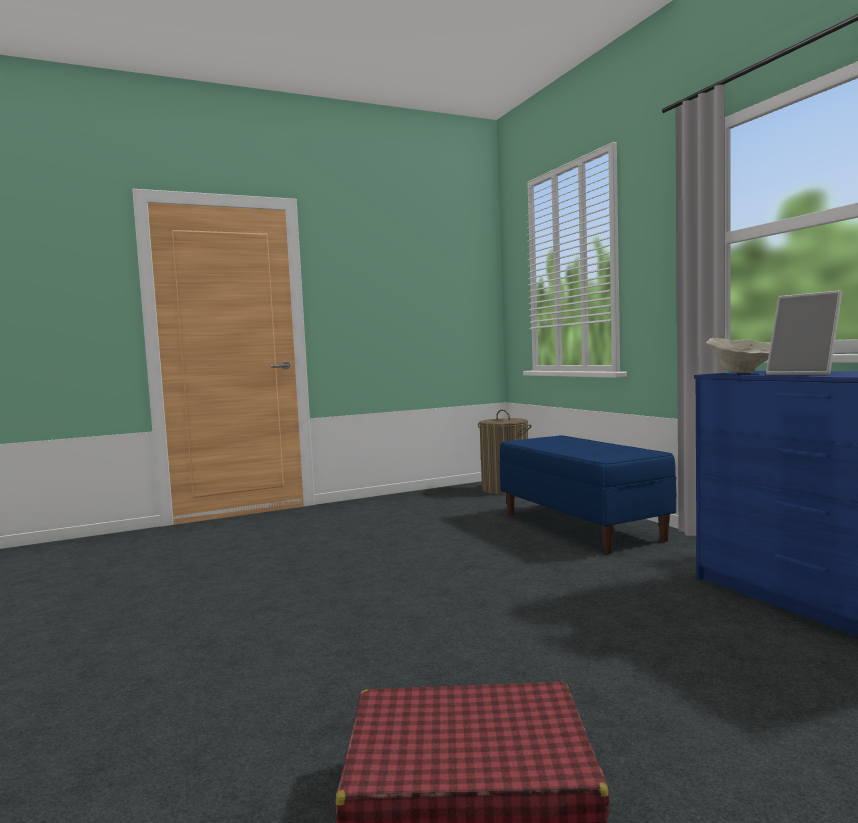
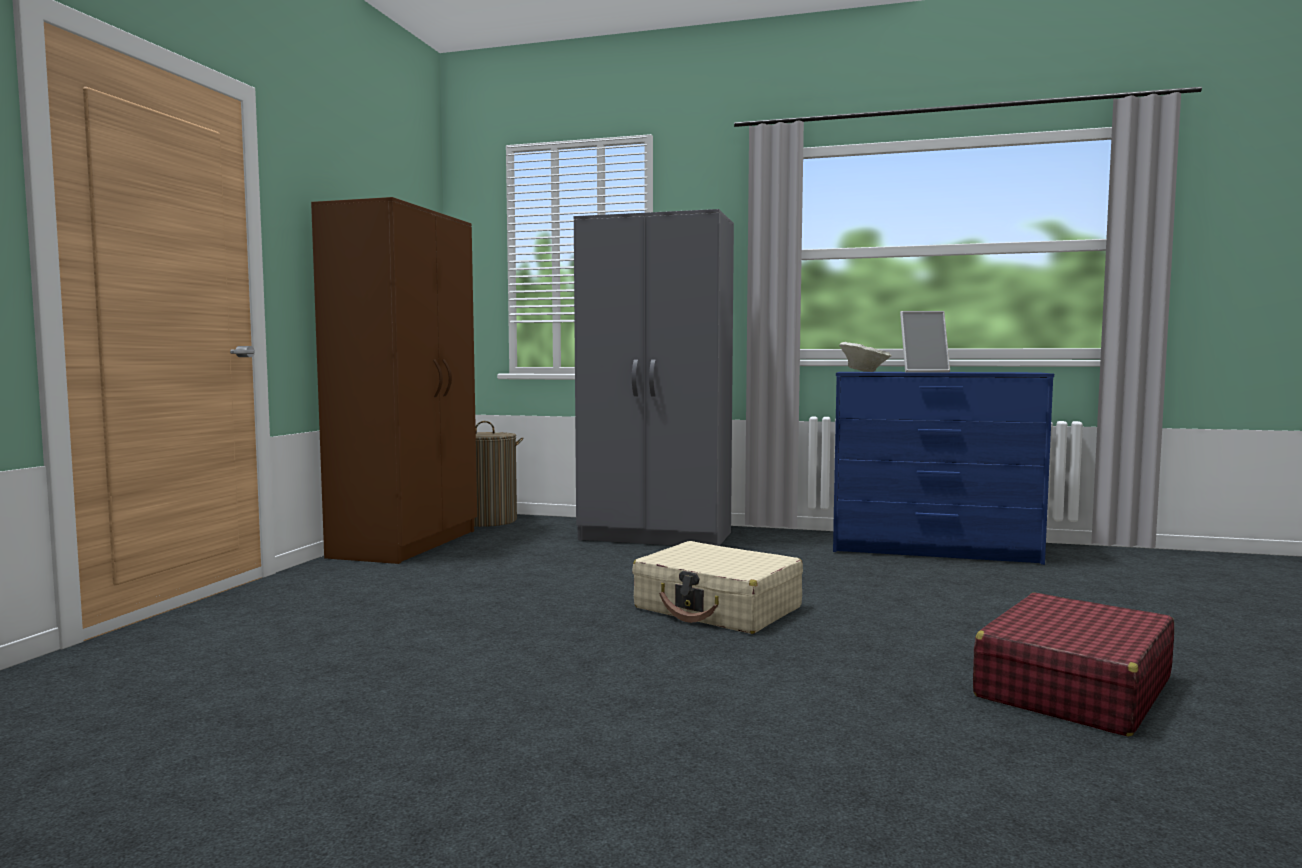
camera: 50 degrees left, 0 degrees up
(417, 498) = (408, 543): none -> brown wardrobe
(440, 599) = (718, 608): none -> beige suitcase
(581, 526) = (656, 536): blue bench -> grey wardrobe

